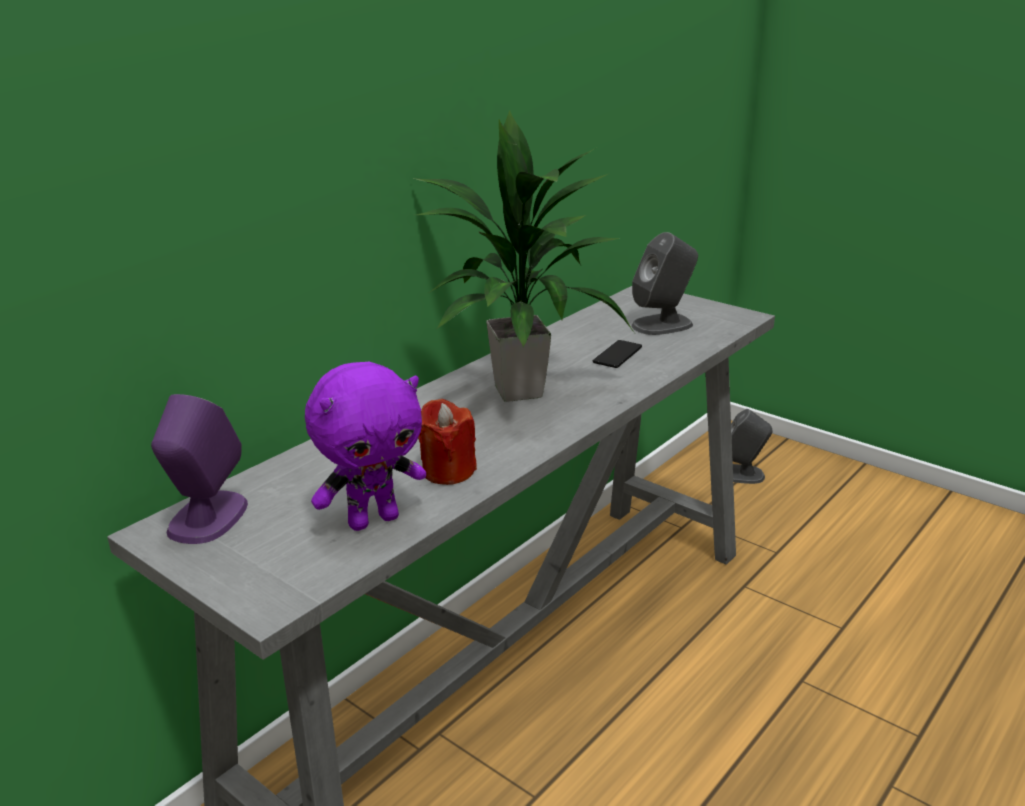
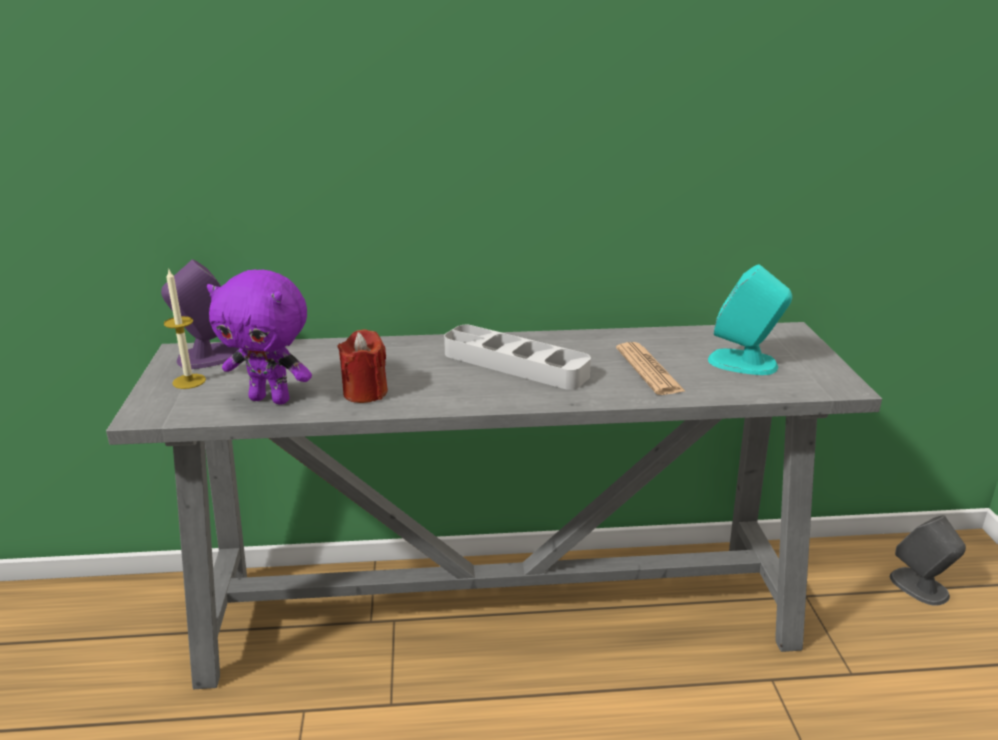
camera: 45 degrees right, 0 degrees up
(243, 550) = (189, 381): none -> candle
(518, 392) = (515, 364): potted plant -> grey tray
(617, 355) = (649, 370): phone -> newspaper
(663, 325) = (743, 363): grey speaker -> turquoise speaker

